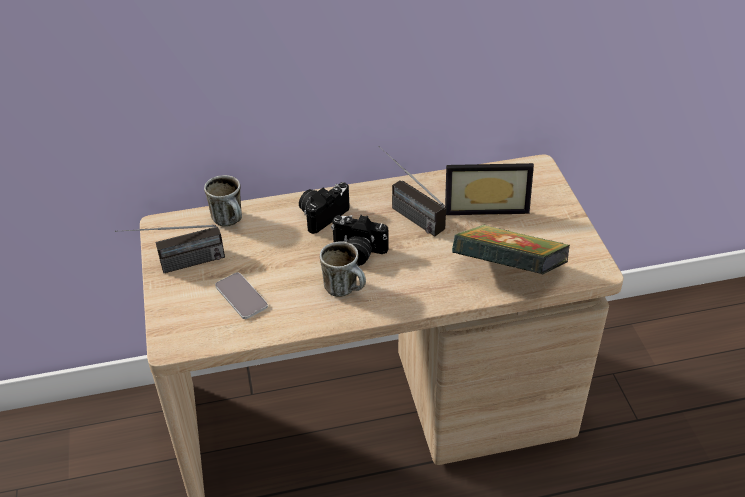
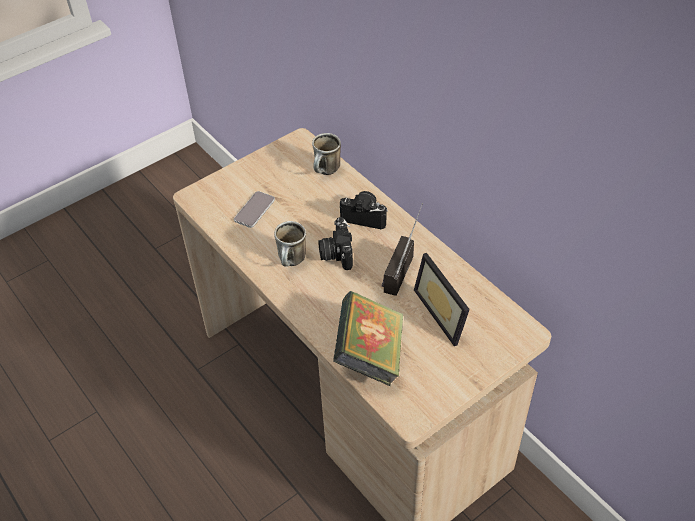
camera: 65 degrees right, 5 degrees up
(176, 266) = (265, 165): radio -> none

